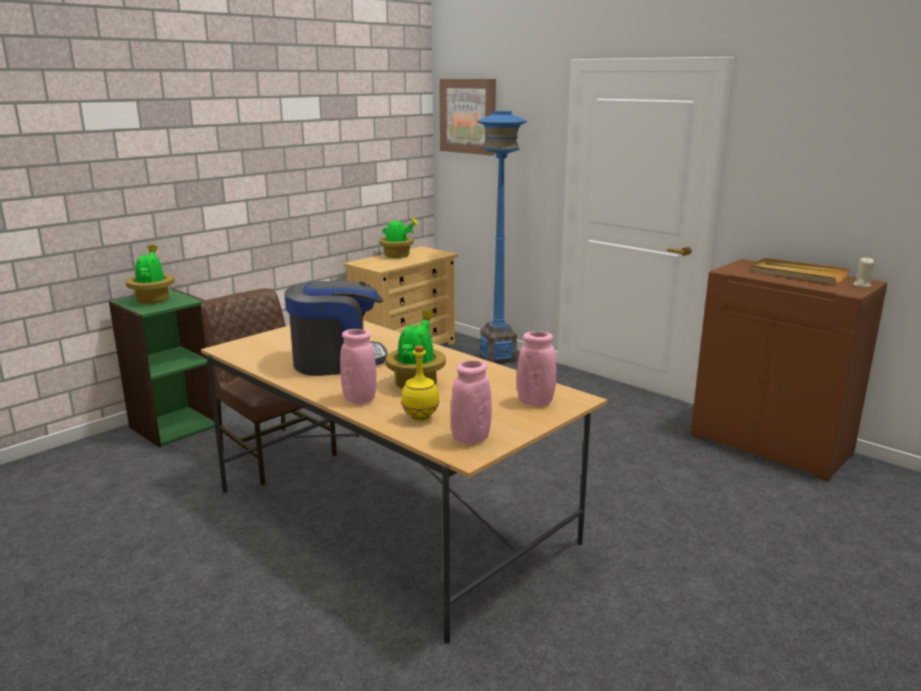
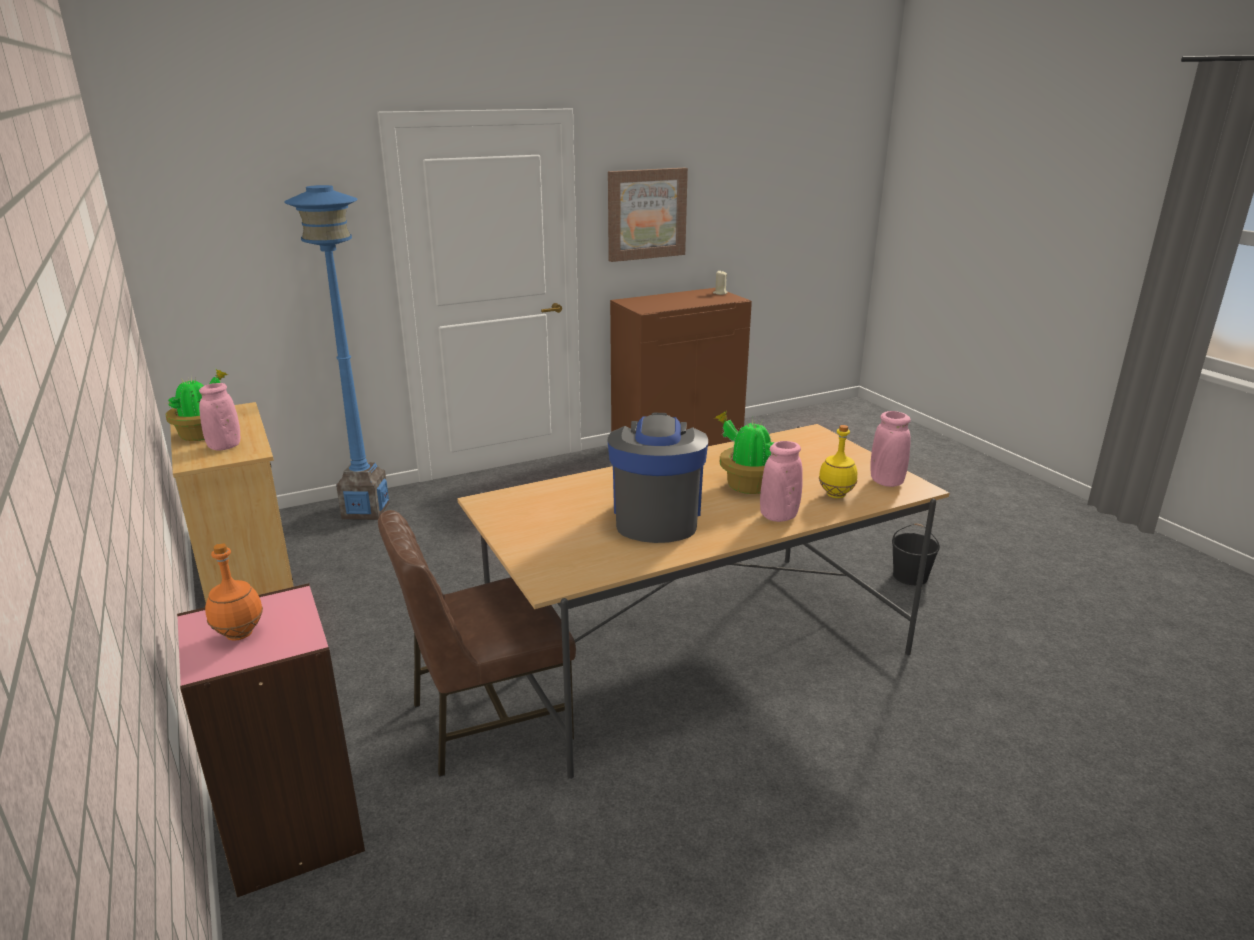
camera: 70 degrees left, 5 degrees up
(153, 300) = (238, 634): potted plant -> orange bottle
(174, 426) = (292, 829): green bookcase -> pink bookcase
(468, 116) = (200, 200): picture -> picture (646, 214)
(535, 402) = (815, 447): pink vase -> pink vase (225, 447)
(622, 637) = (911, 576): none -> black bucket
(797, 274) = (675, 298): beige tray -> none

